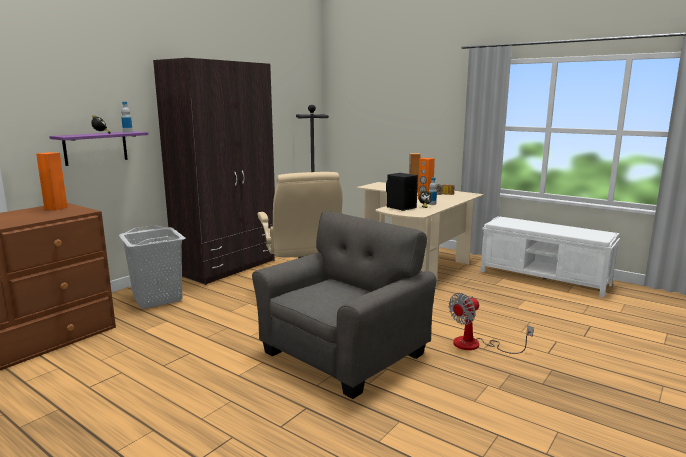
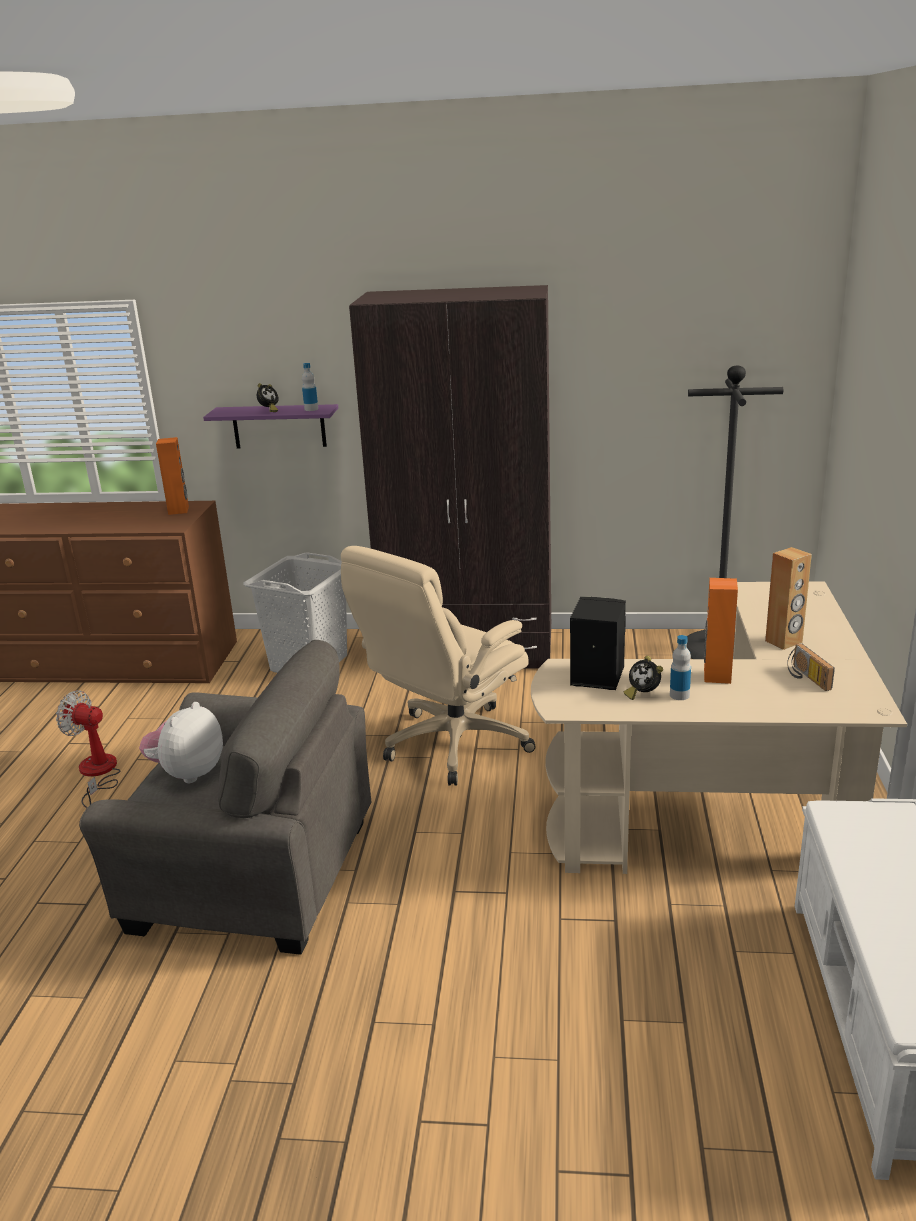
camera: 60 degrees right, 10 degrees up
(322, 296) = (187, 773): none -> plush toy
(476, 345) = (381, 1008): fan -> fan (97, 774)

